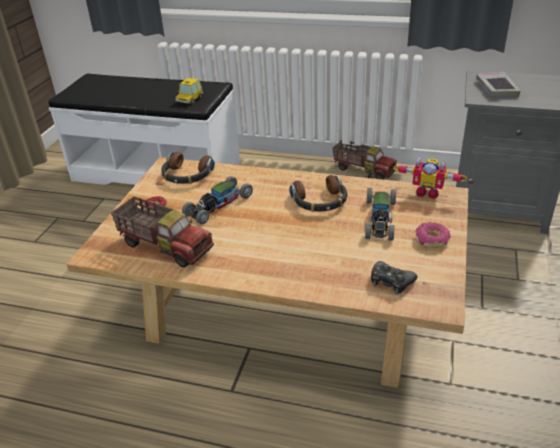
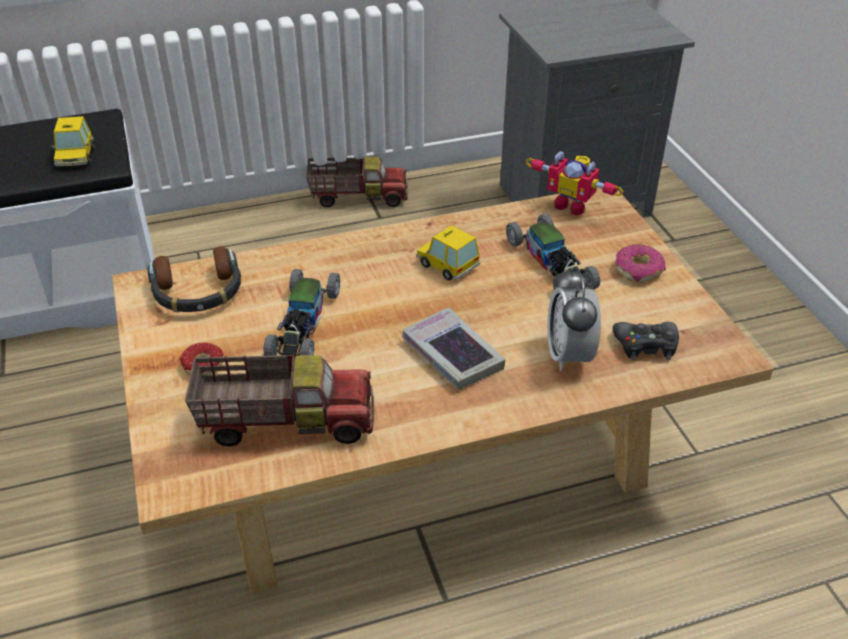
camera: 35 degrees left, 5 degrees up
(320, 201) = (447, 265): headphones -> toy car
(338, 269) = (568, 355): none -> alarm clock
(427, 192) = (572, 205): toy robot -> toy robot turned 45 degrees clockwise
(496, 88) = (563, 32): book -> book (452, 355)

